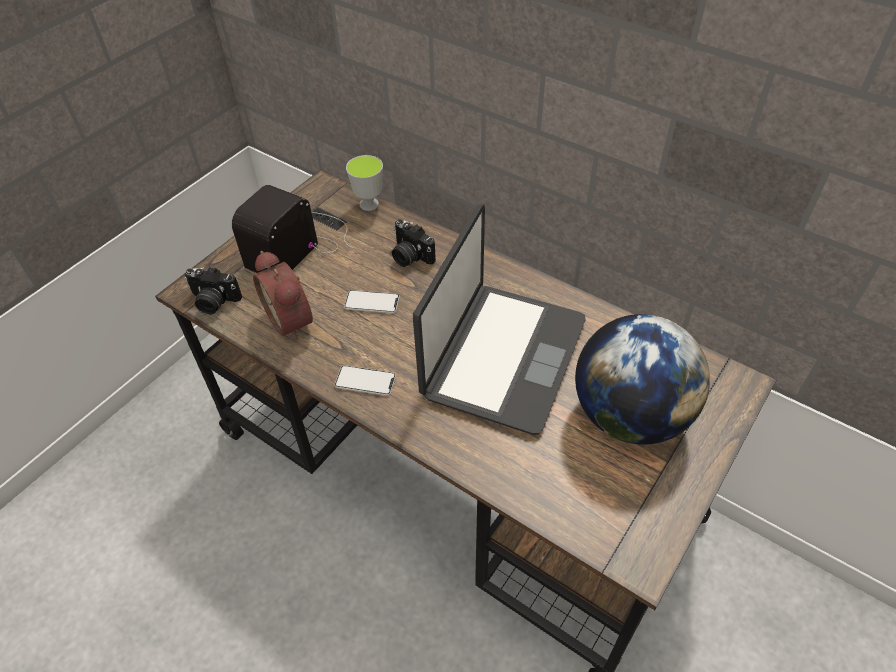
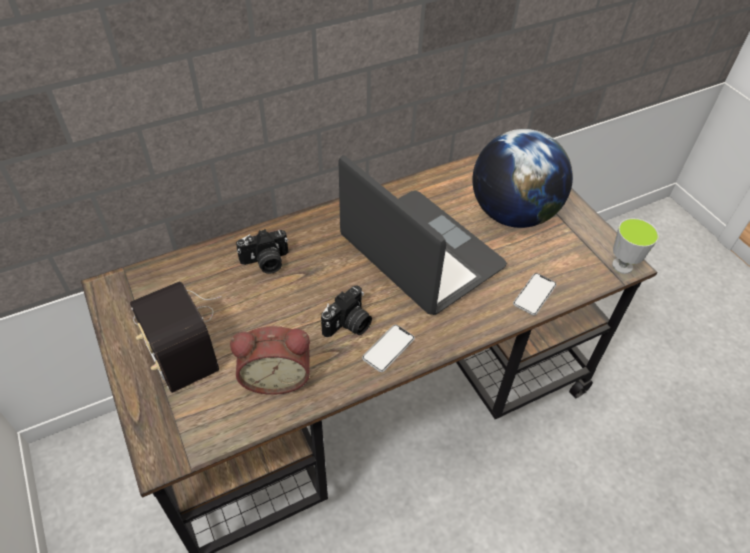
camera: 65 degrees left, 0 degrees up
(213, 301) = (197, 437): camera -> camera (348, 325)
(369, 204) = (172, 263): cup -> cup (622, 266)
(372, 302) = (301, 310): phone -> phone (534, 294)

